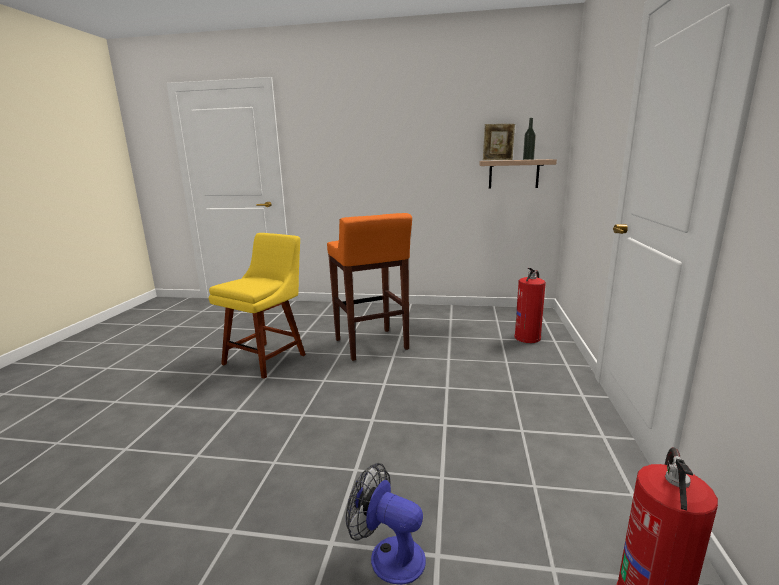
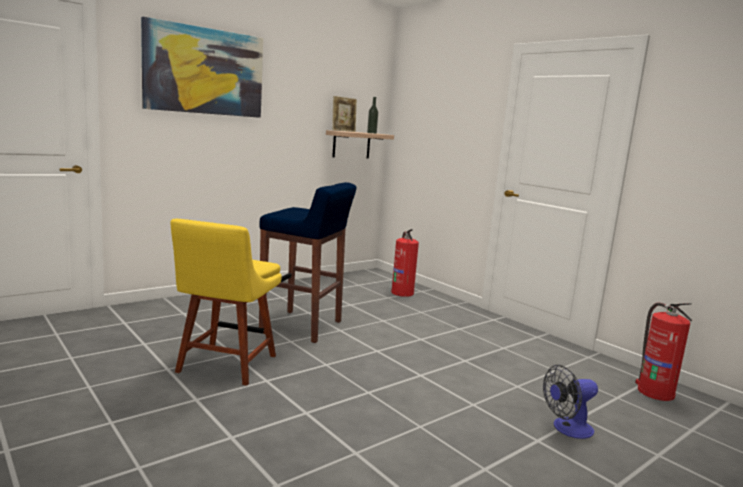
camera: 50 degrees left, 5 degrees down
(267, 358) = (225, 366): yellow chair -> yellow chair turned 150 degrees counterclockwise
(353, 120) = (204, 71): none -> picture
(371, 345) = (302, 327): orange stool -> blue stool

